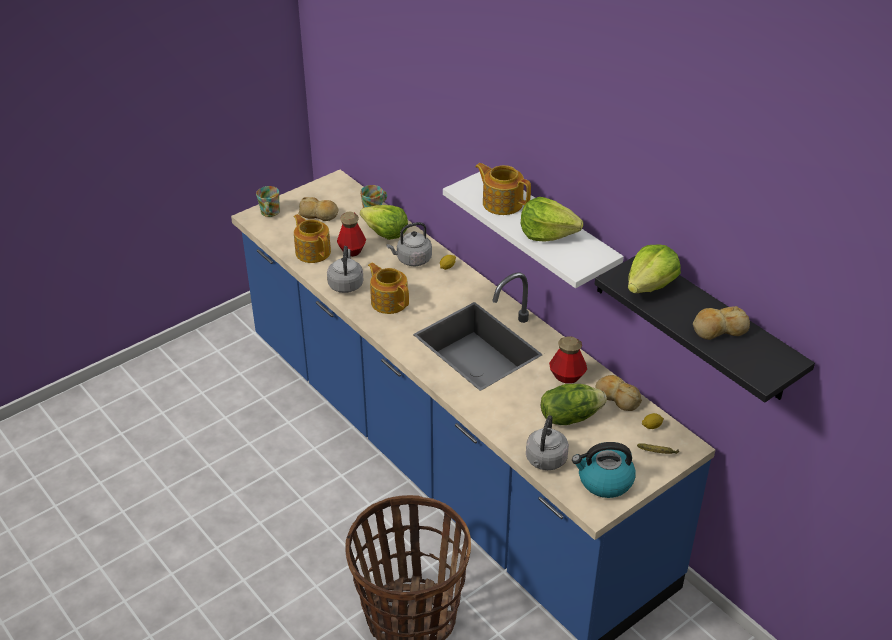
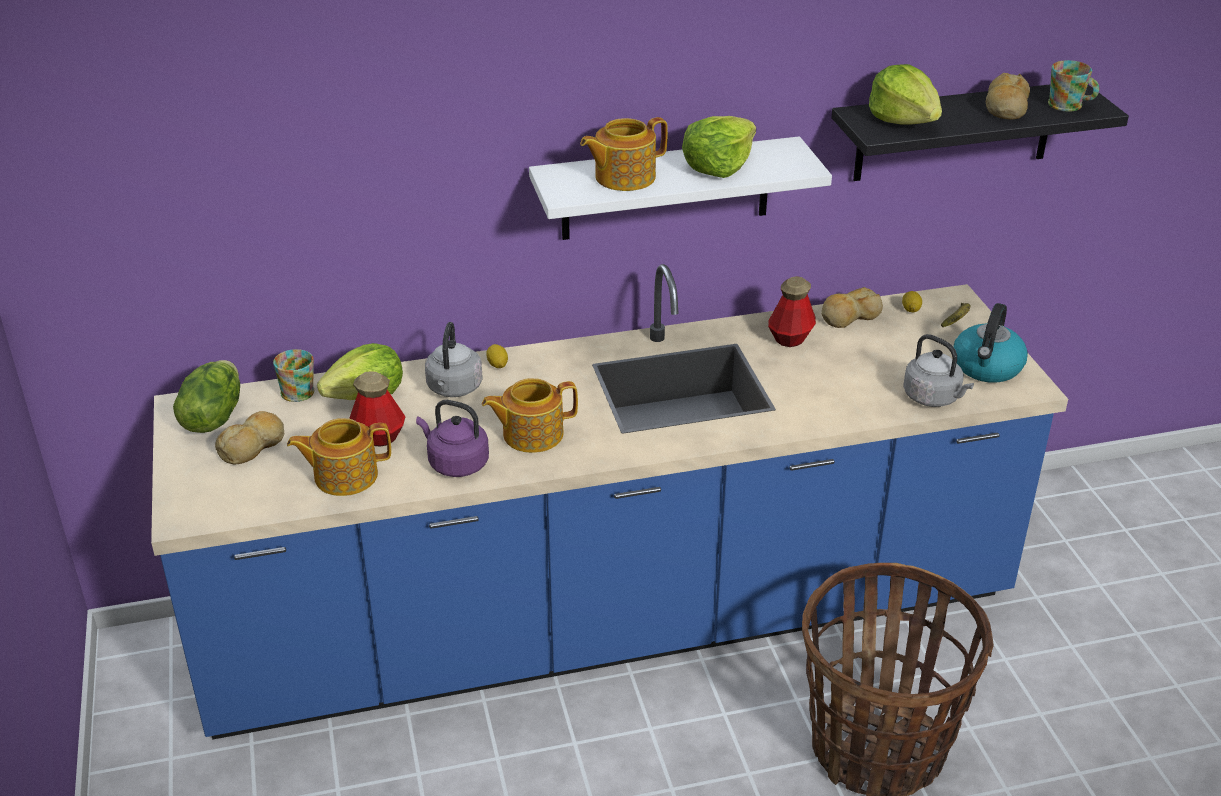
camera: 65 degrees left, 5 degrees down
(269, 213) = (192, 497): mug -> mug (1069, 106)
(346, 284) = (455, 463): grey kettle -> purple kettle
(569, 416) = (864, 358): lettuce -> lettuce (212, 417)

